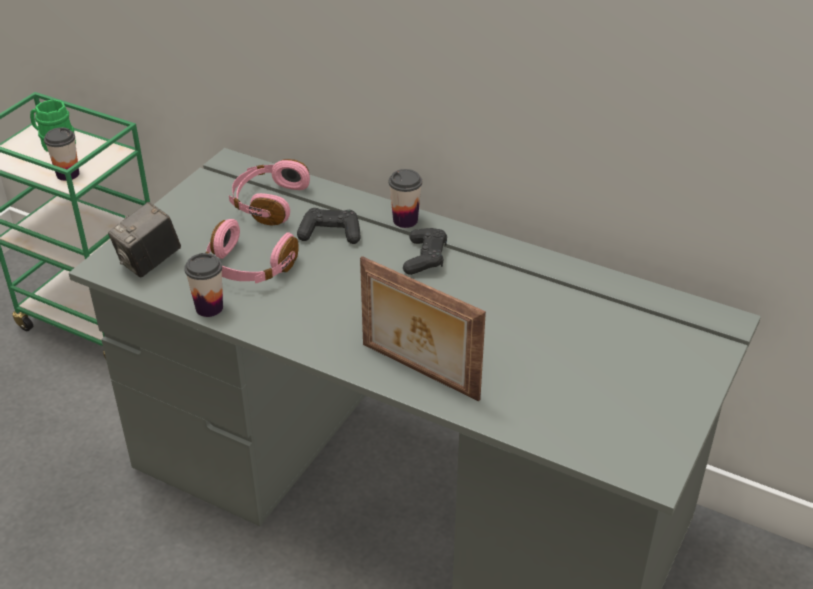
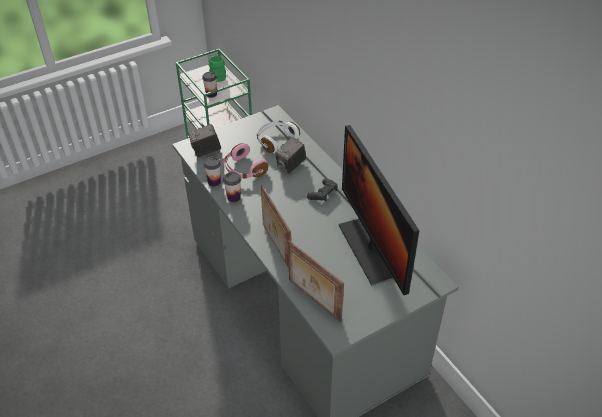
camera: 30 degrees right, 5 degrees up
(268, 203) = (276, 140): pink headphones -> white headphones
(330, 234) = (291, 166): black game controller -> camera
(405, 220) = (329, 171): cup -> cup (234, 197)
(562, 434) = (313, 301): none -> picture frame
(581, 313) = (371, 249): none -> monitor

